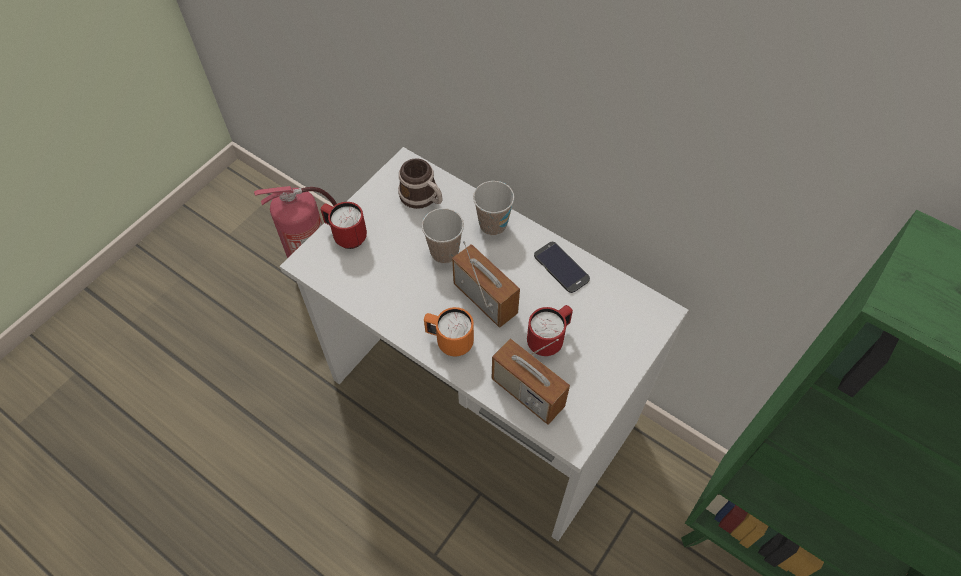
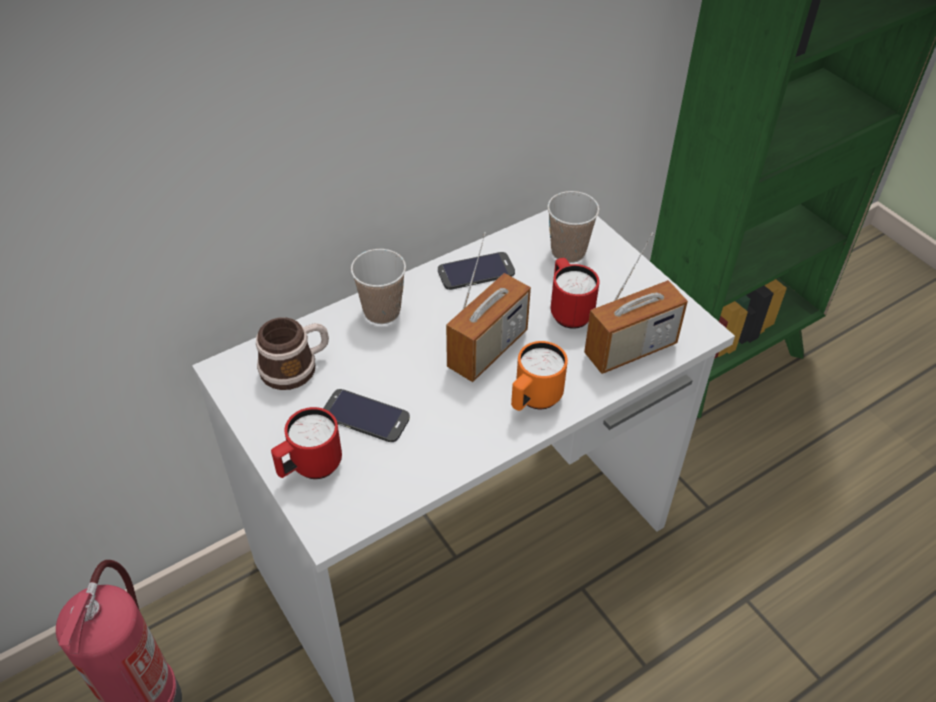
camera: 70 degrees left, 10 degrees down
(397, 249) = (365, 416): none -> phone
(444, 252) = (398, 369): cup -> cup (568, 252)
(485, 299) = (488, 349): radio -> radio turned 150 degrees clockwise

